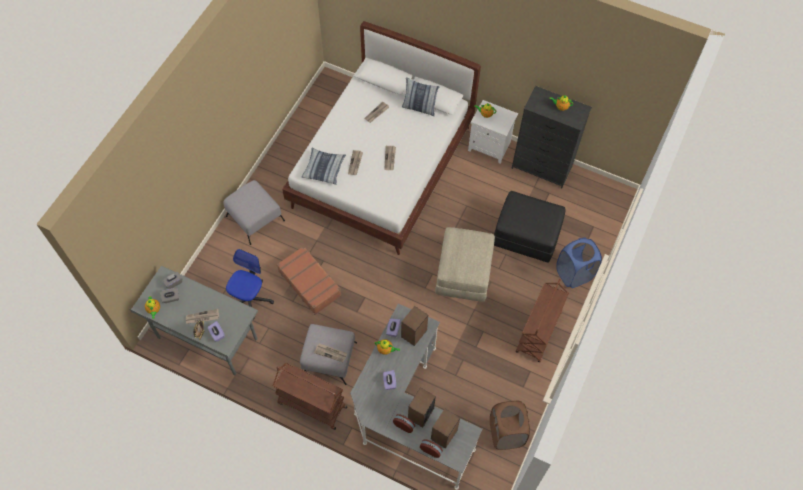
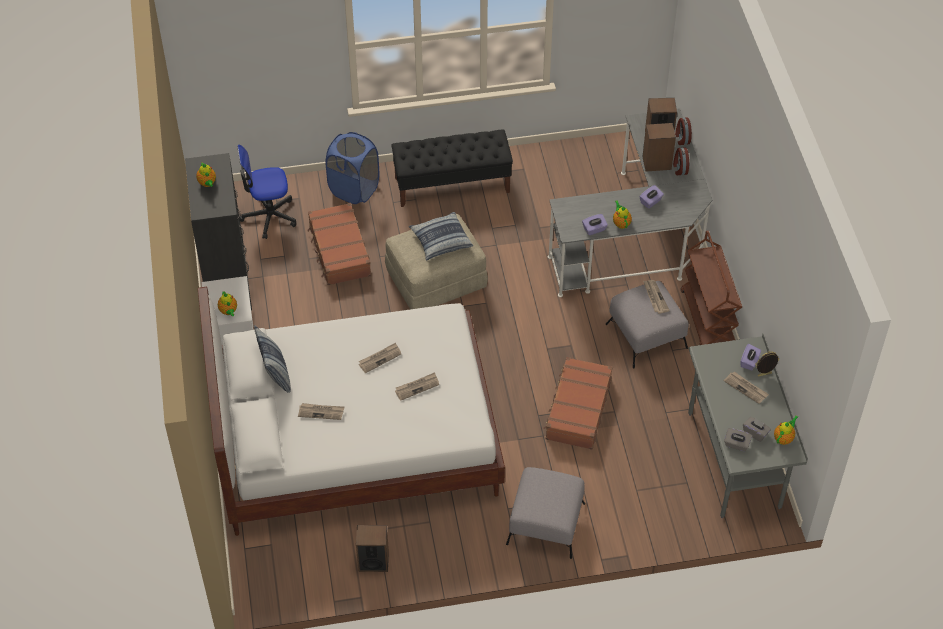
camera: 125 degrees left, 10 degrees down
(250, 299) = (650, 453): office chair -> office chair (269, 216)
(324, 169) = (452, 414): pillow -> pillow (440, 241)
(414, 333) = (581, 211): speaker -> speaker (373, 561)
(506, 433) = (583, 158): brown laundry basket -> none
(526, 235) = (339, 251): black ottoman -> brown suitcase
(538, 333) = (452, 185): brown cart -> black bench

